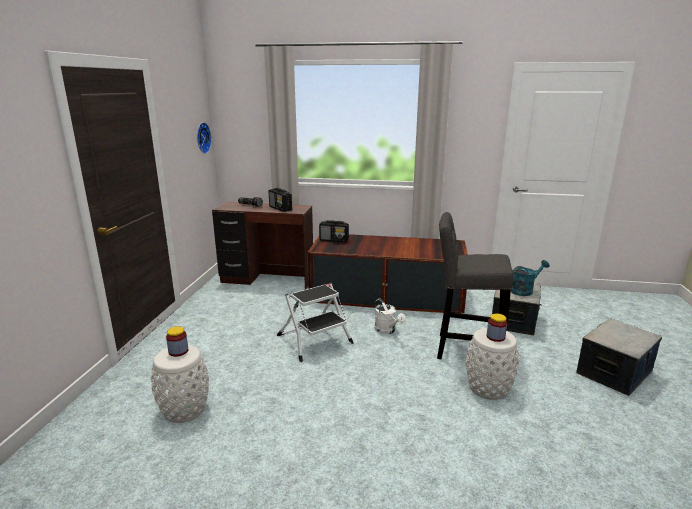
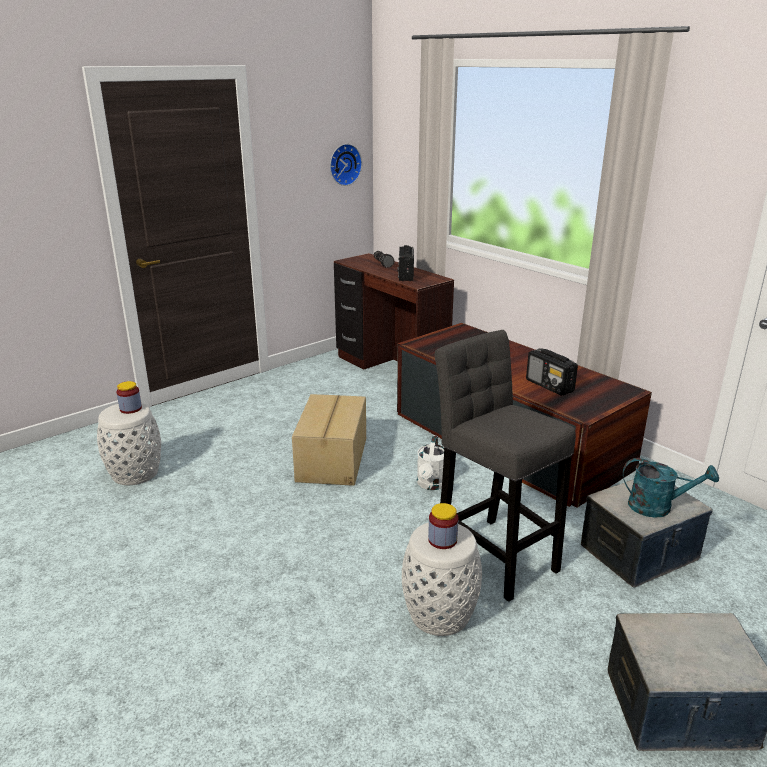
camera: 40 degrees right, 5 degrees up
(313, 340) = (333, 459): step ladder -> cardboard box
(334, 240) = (457, 337): radio -> radio (550, 386)

